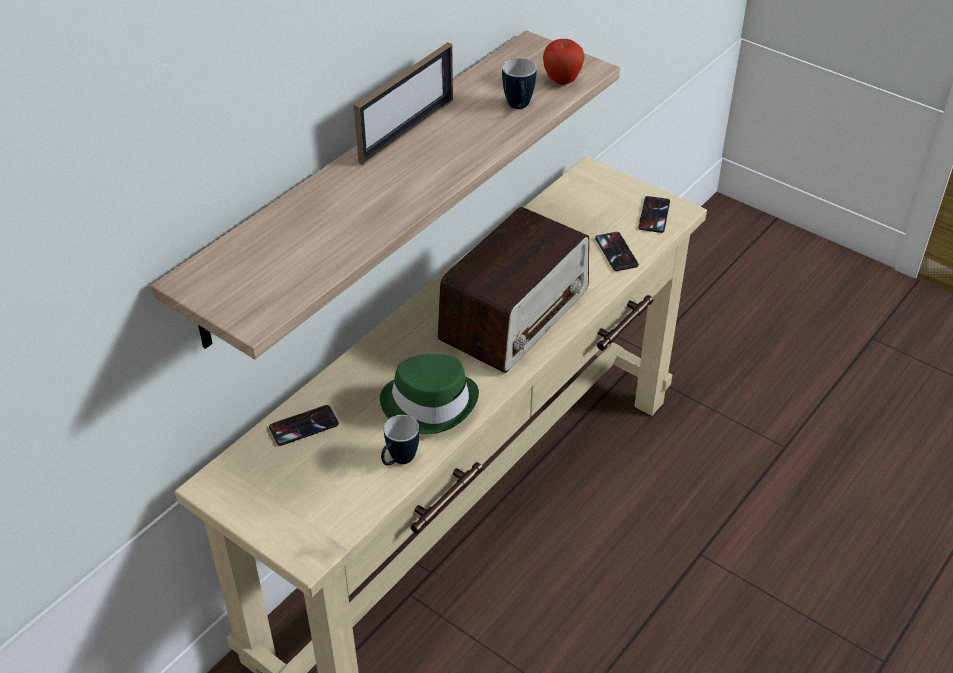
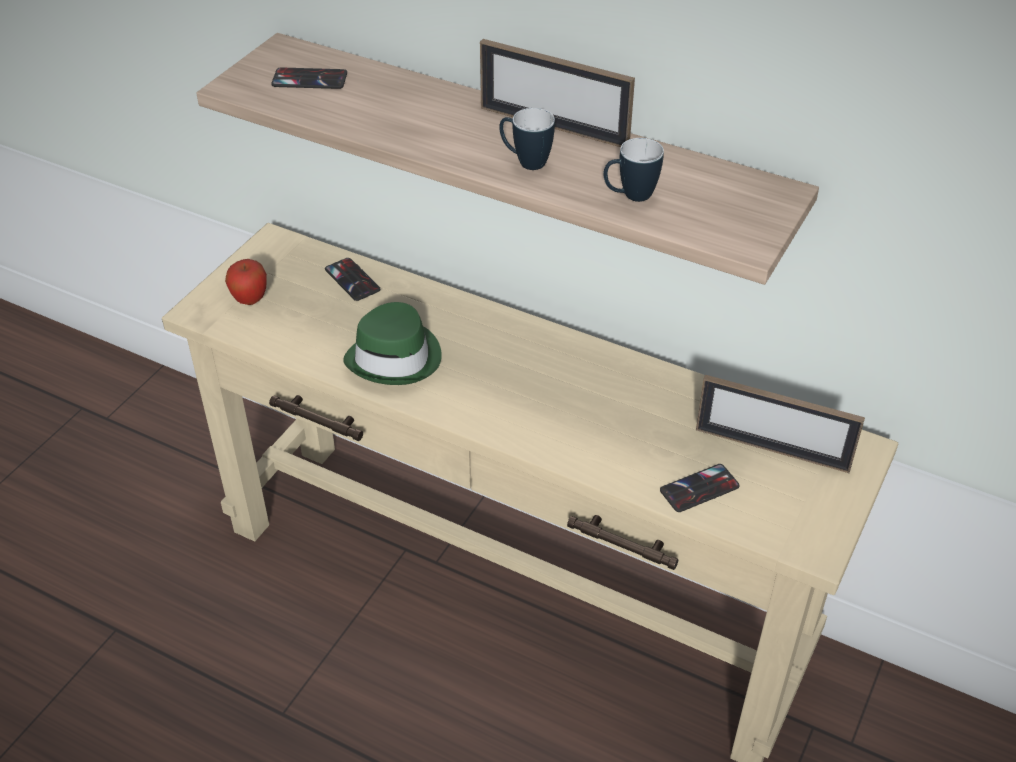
camera: 80 degrees right, 0 degrees up
(398, 461) = (313, 348): mug -> mug (525, 162)
(515, 314) = (550, 407): radio -> none
(562, 81) = (705, 224): apple -> apple (250, 300)
(583, 211) = (772, 449): none -> picture frame
(654, 215) = (795, 523): phone -> phone (309, 79)

